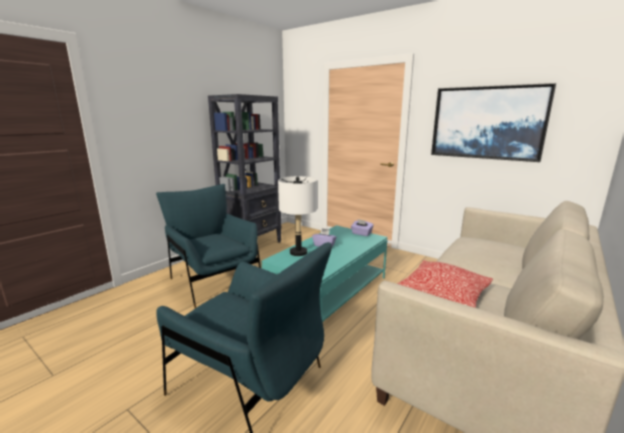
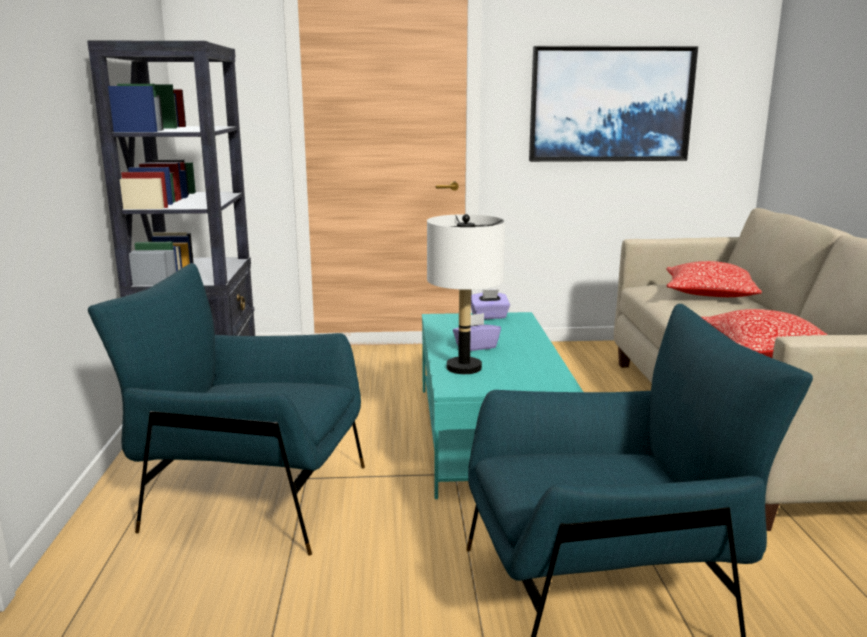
camera: 40 degrees left, 0 degrees up
(494, 252) = (709, 294): none -> pillow

